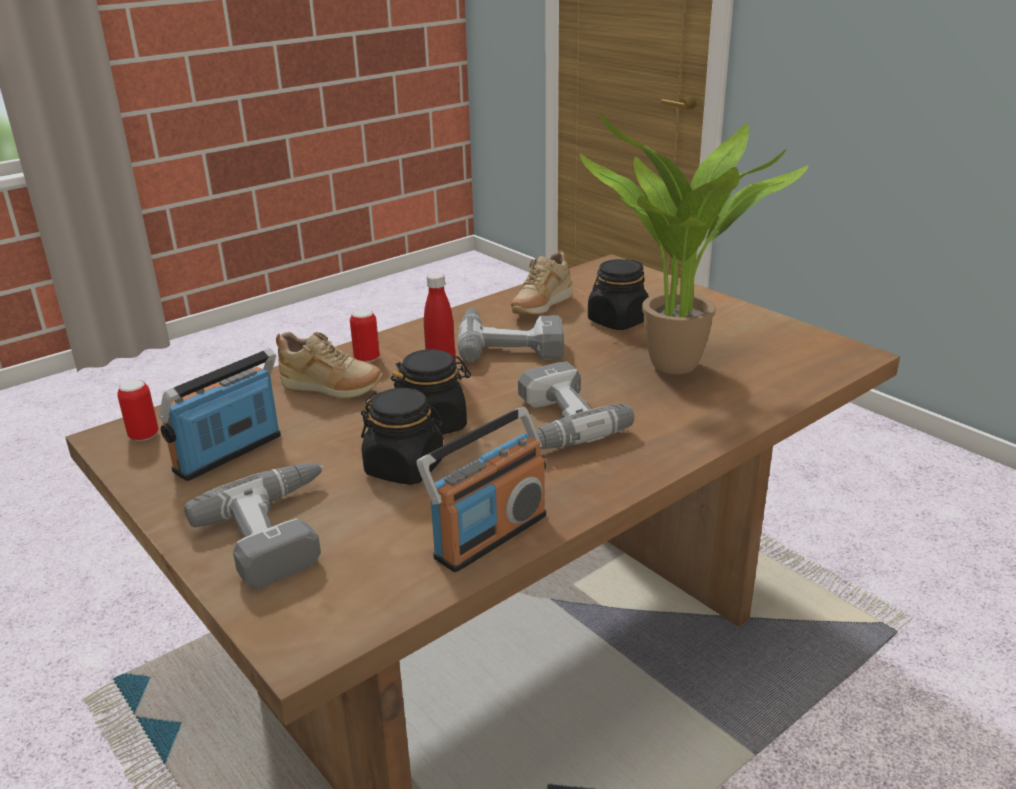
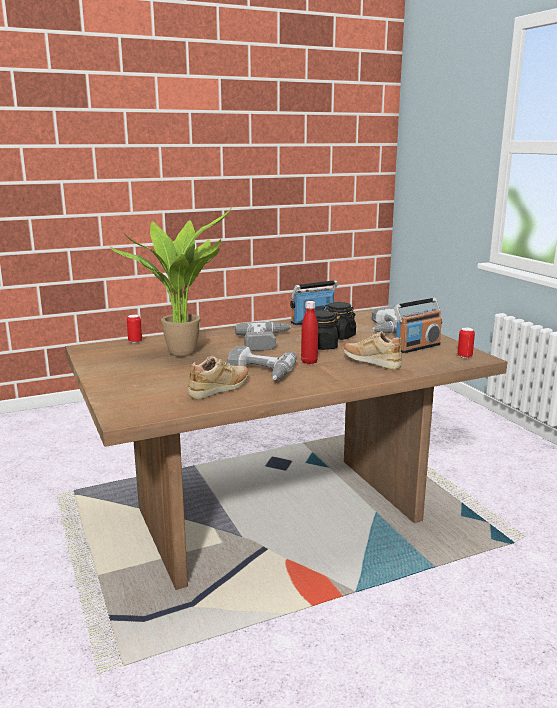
camera: 165 degrees left, 10 degrees down
(367, 359) = (350, 375): can -> can (135, 341)
(617, 321) = (180, 376): black jar -> none

